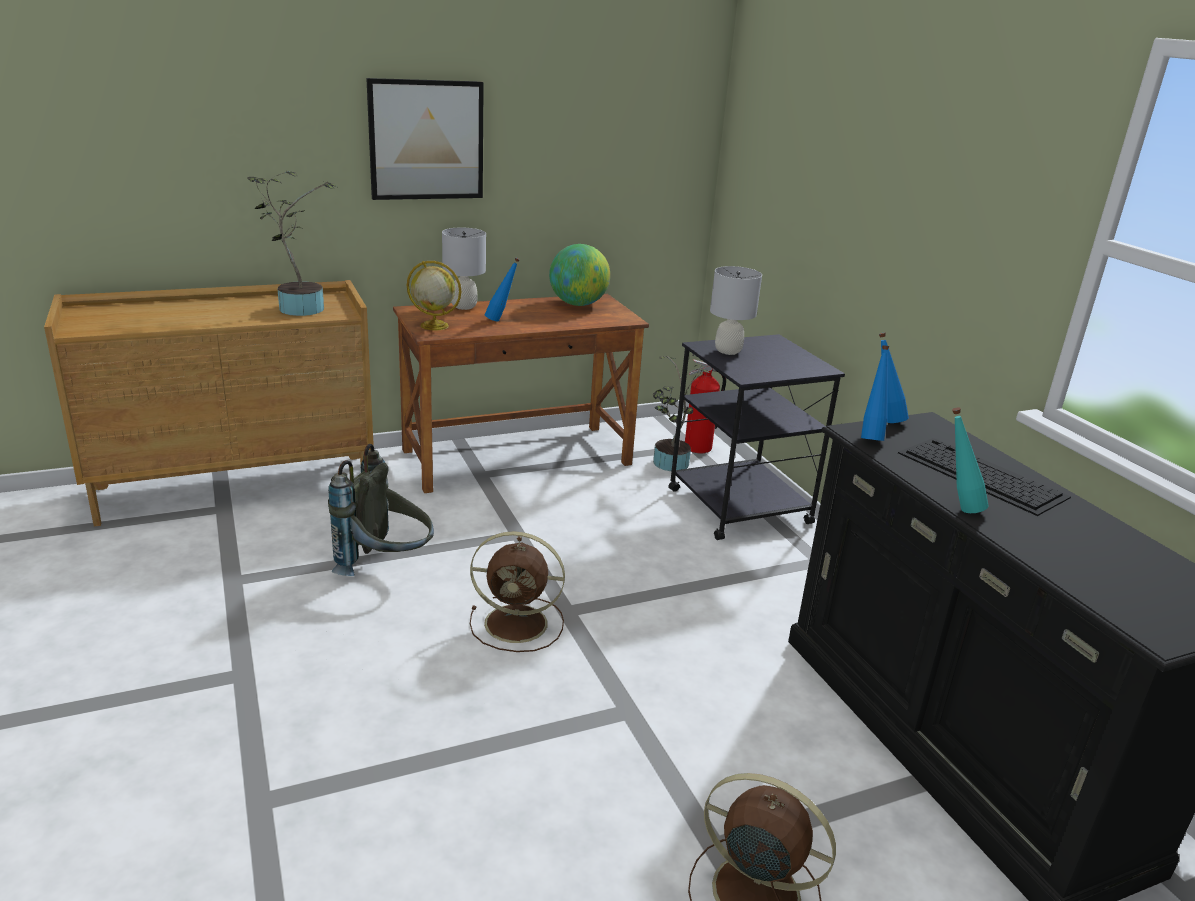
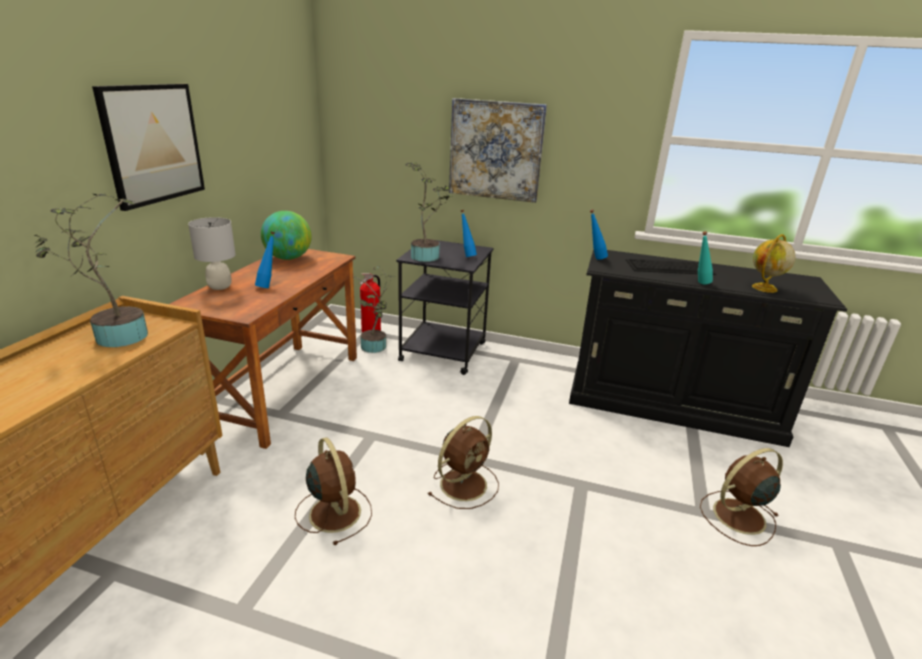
camera: 50 degrees left, 0 degrees up
(387, 567) = (334, 511): grey backpack -> brown fan
(433, 326) = (232, 308): globe -> globe (764, 288)
(727, 351) = (427, 256): grey table lamp -> potted plant
(870, 437) = (611, 268): blue bottle -> blue bottle (466, 256)
(875, 218) = (496, 150): none -> picture

